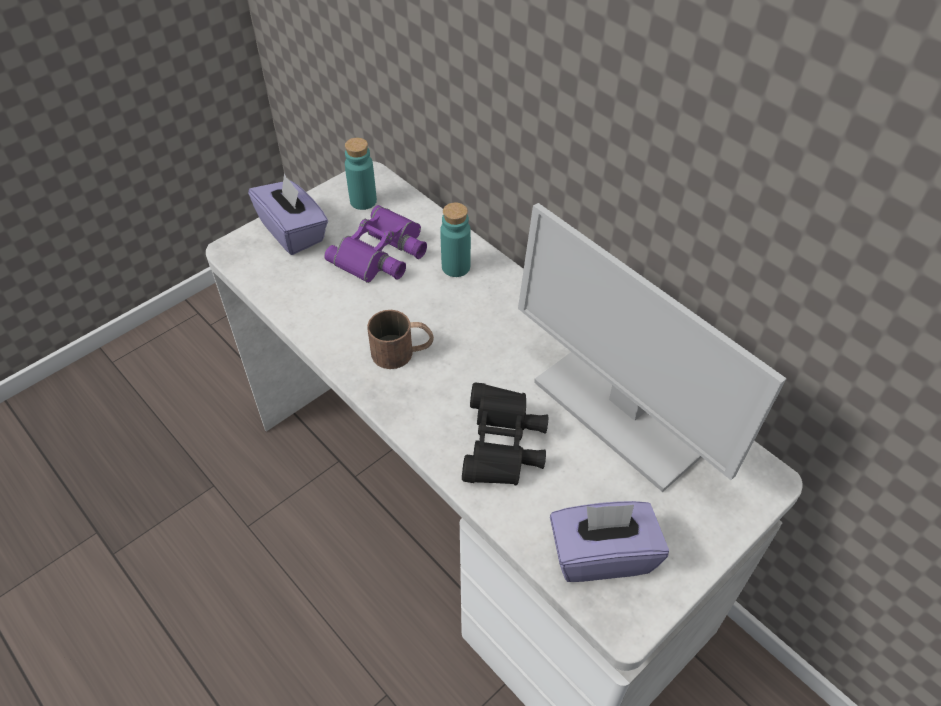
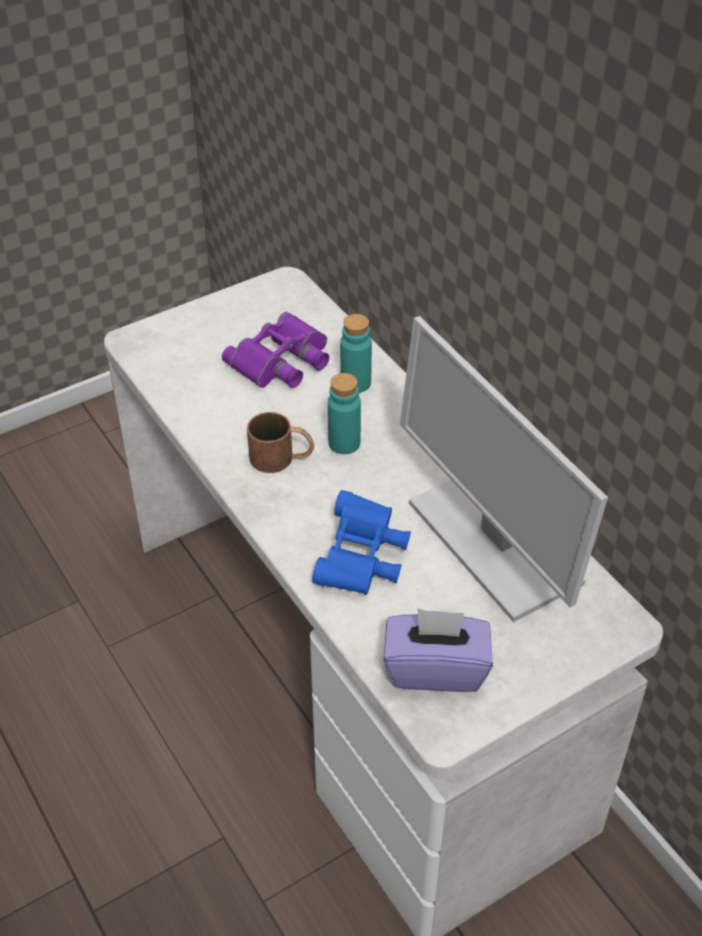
camera: 10 degrees right, 5 degrees down
(293, 232) = (196, 329): purple tissue box -> none
(363, 201) = (274, 306): turquoise bottle -> turquoise bottle (344, 443)
(503, 448) = (362, 560): black binoculars -> blue binoculars

